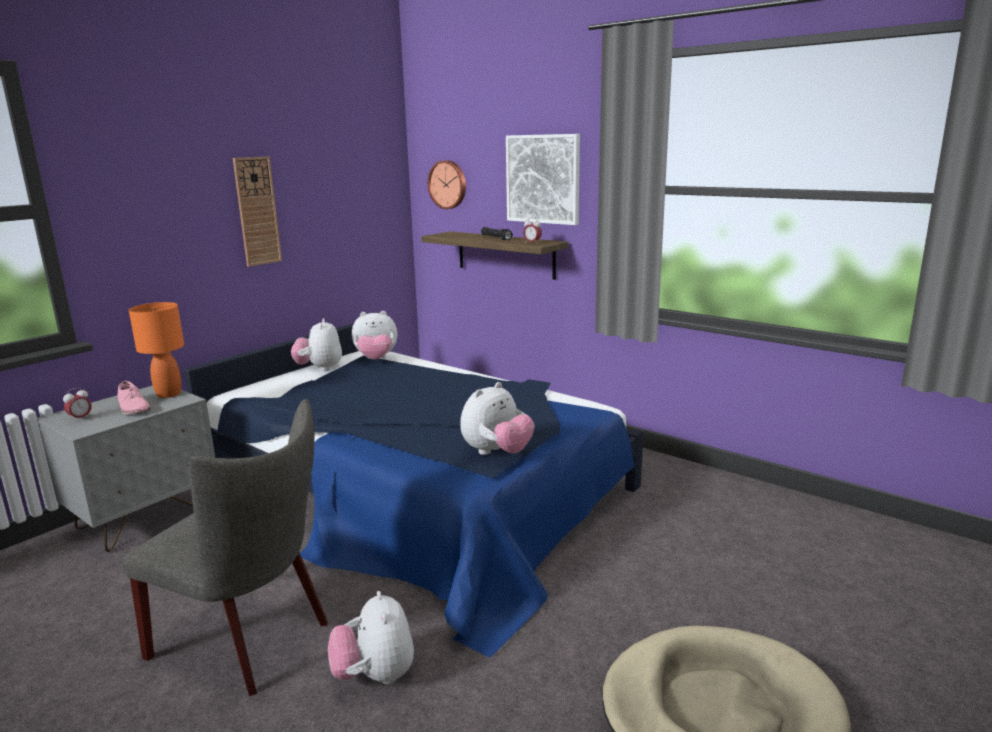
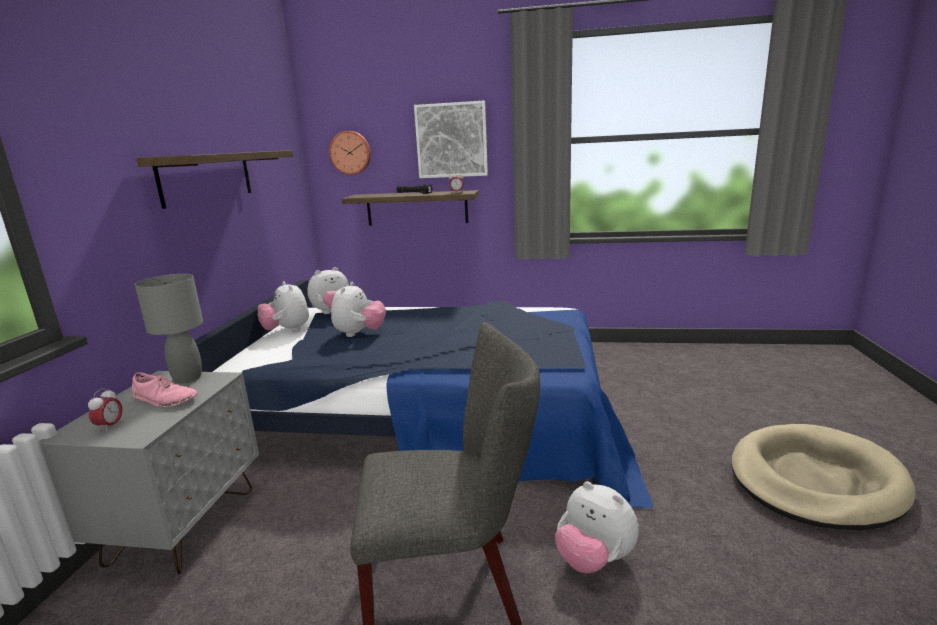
camera: 30 degrees left, 0 degrees up
(168, 394) = (187, 378): orange table lamp -> grey table lamp
(257, 211) = (207, 177): wall clock -> shelf
(497, 453) = (557, 351): plush toy -> plush toy (360, 333)

